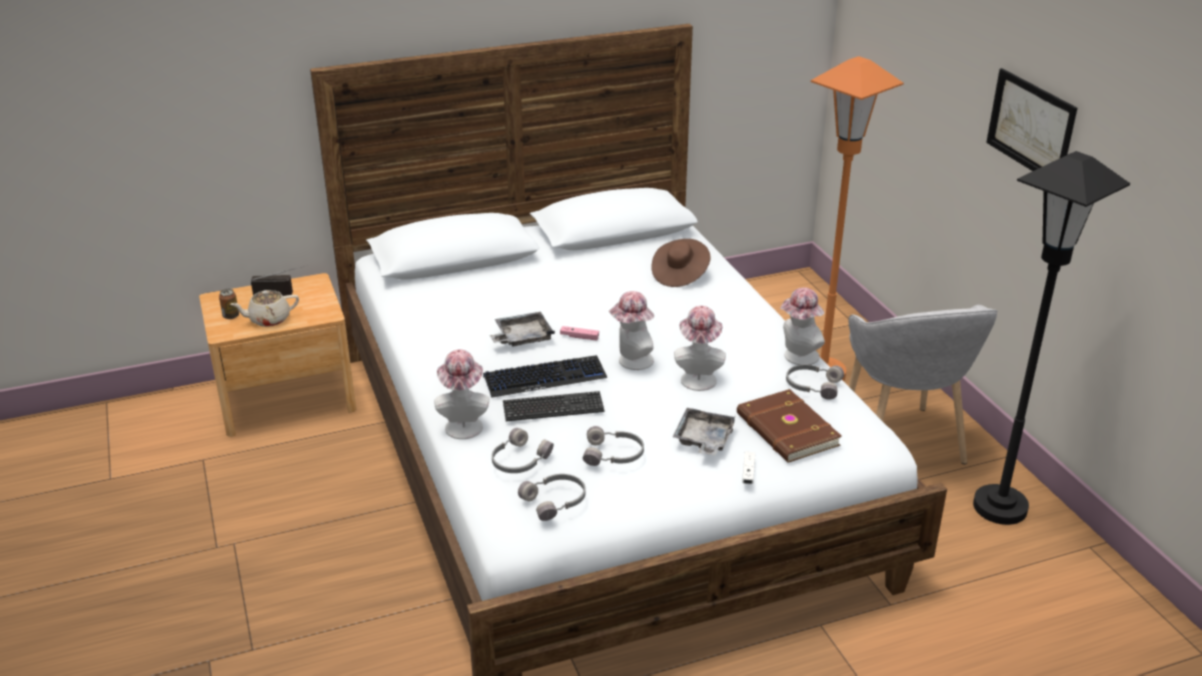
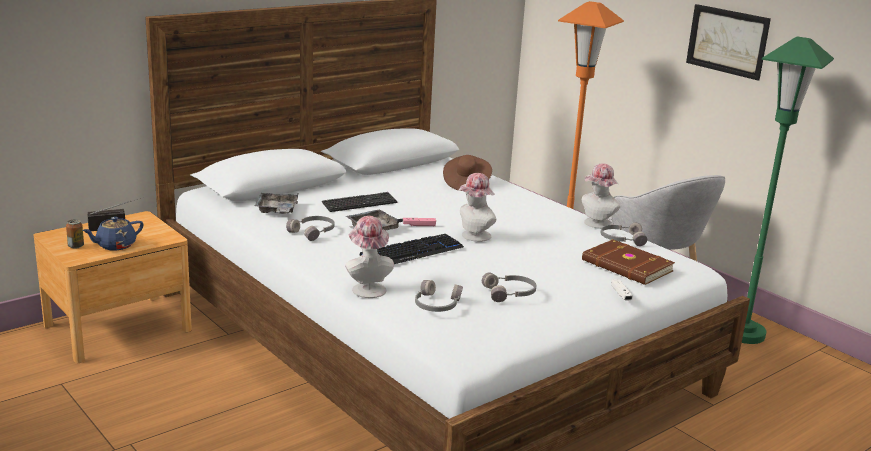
camera: 20 degrees left, 10 degrees down
(268, 319) = (115, 245): beige teapot -> blue teapot
(553, 408) = (436, 269): keyboard -> keyboard (359, 204)
(555, 501) = (488, 328): grey headphones -> grey headphones (313, 232)
(698, 377) = (532, 242): hat -> none
(703, 440) = (570, 278): grey tray -> grey tray (277, 210)
(1000, 507) = (744, 334): black floor lamp -> green floor lamp

